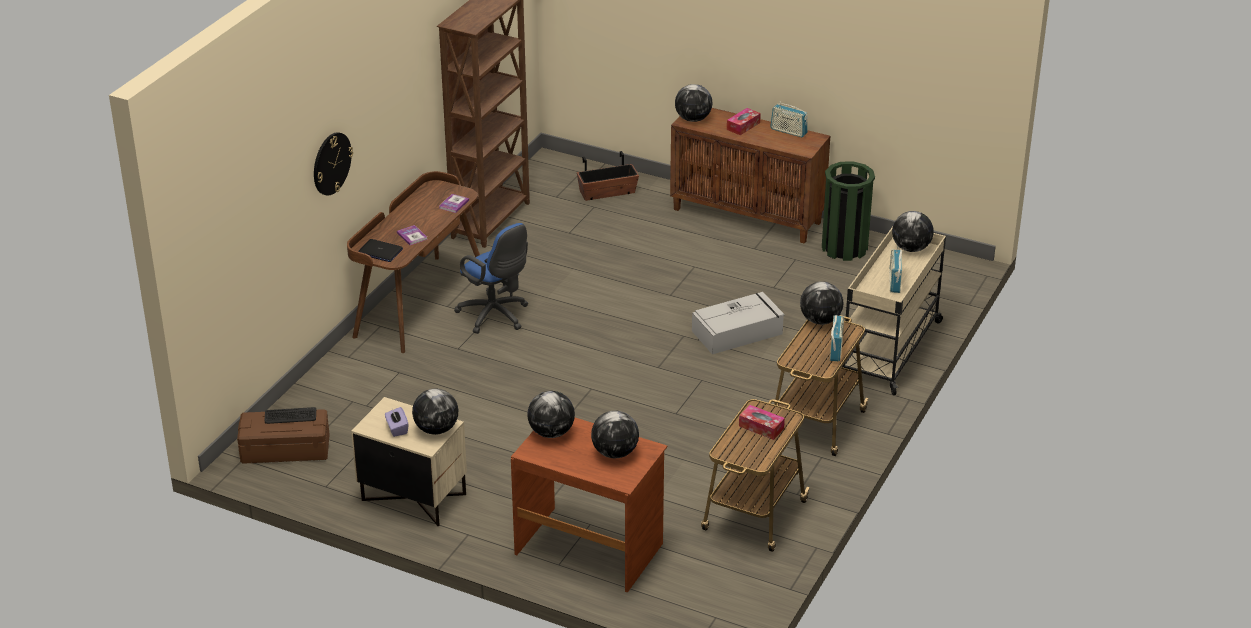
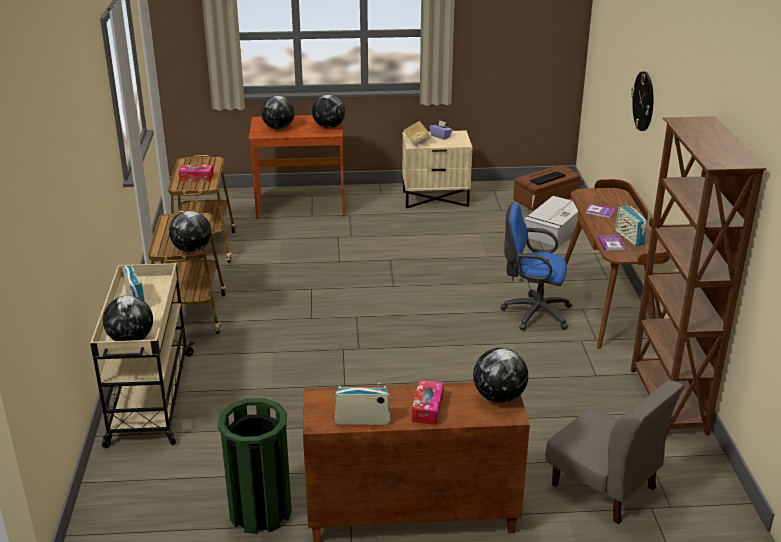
camera: 150 degrees right, 5 degrees down
(380, 251) = (603, 196): laptop -> none
(436, 429) = (417, 141): globe -> book
(607, 192) = (604, 487): planter -> grey chair
(738, 332) = (311, 368): grey storage box -> grey storage box (554, 229)
(835, 350) = (166, 233): radio -> radio (629, 237)

